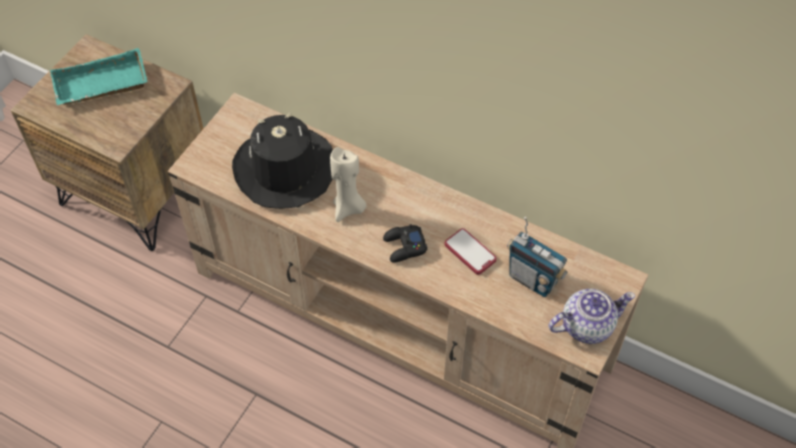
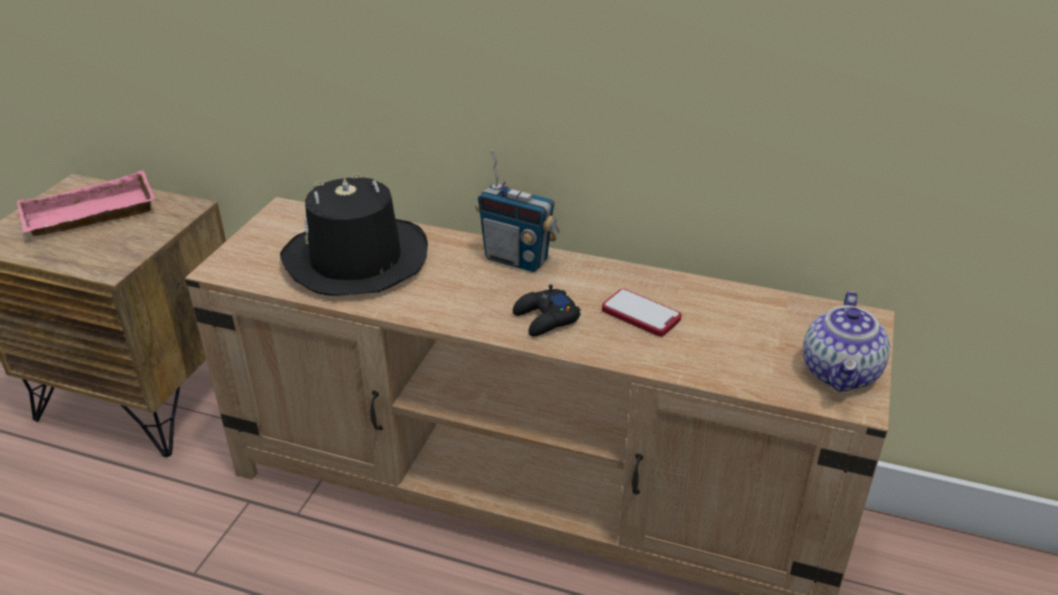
camera: 10 degrees left, 20 degrees down
(100, 86) = (89, 216): turquoise tray -> pink tray
(348, 208) = (455, 288): beige candle -> none
(533, 280) = (740, 333): radio -> radio (517, 259)
(587, 325) = (841, 373): teapot -> teapot turned 135 degrees clockwise

